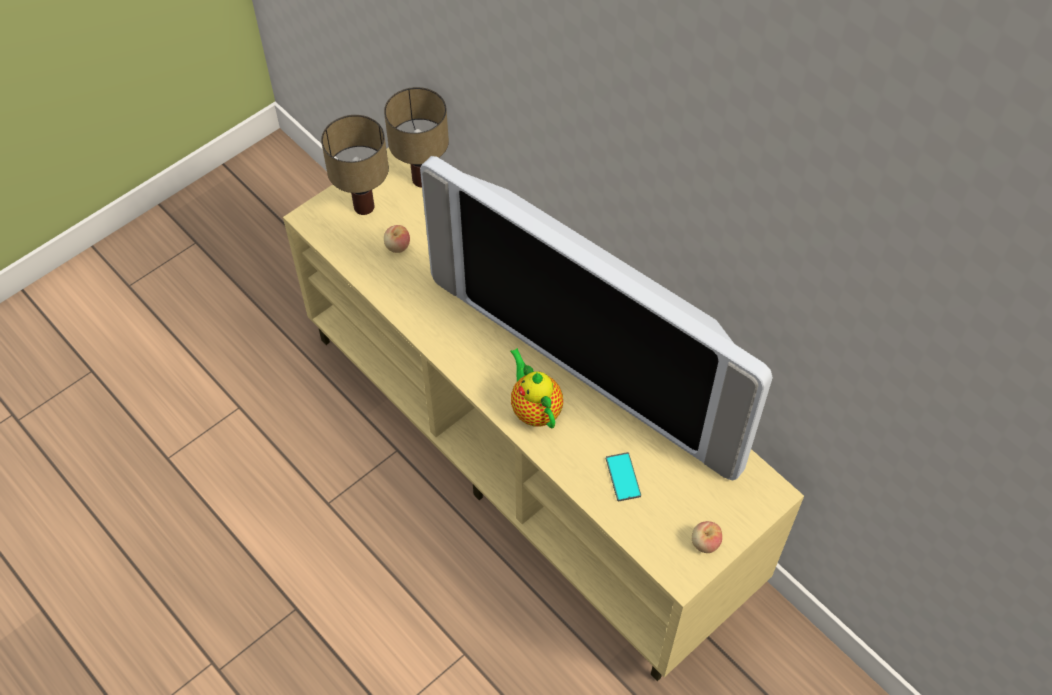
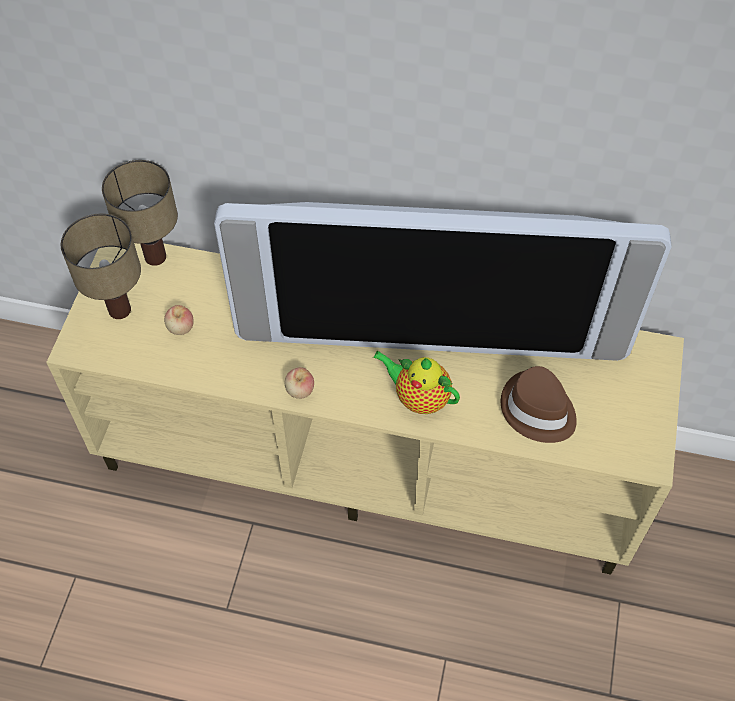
camera: 35 degrees left, 0 degrees up
(623, 477) = (537, 410): phone -> brown hat
(705, 543) = (645, 423): apple -> apple (300, 390)

